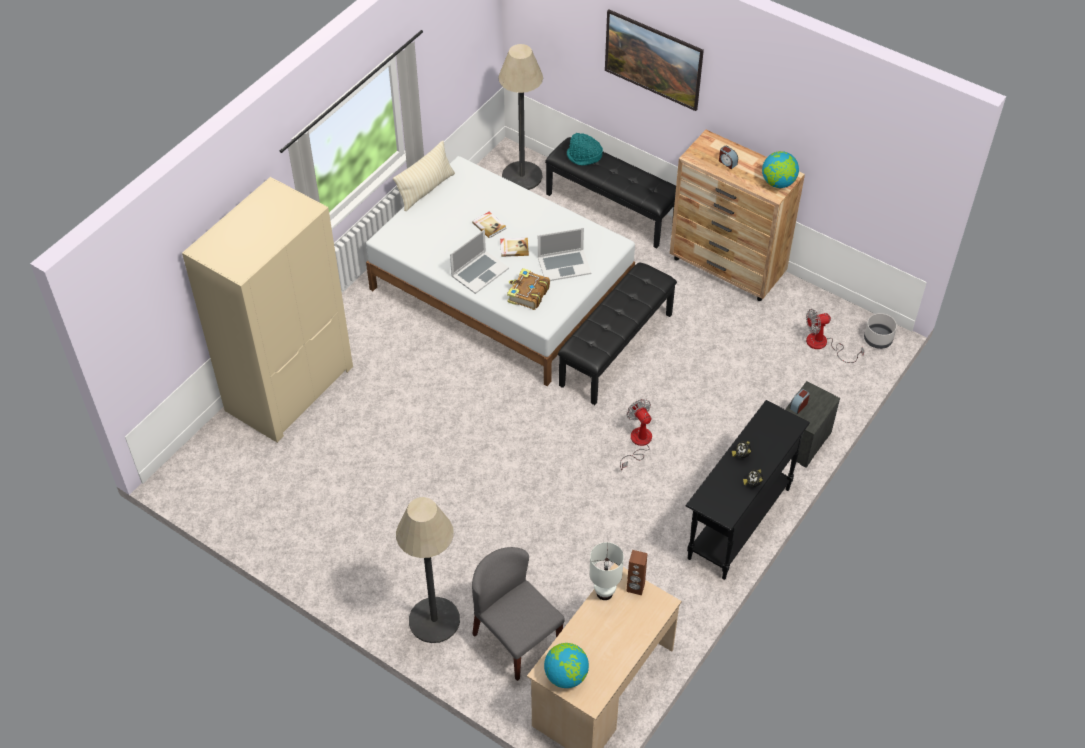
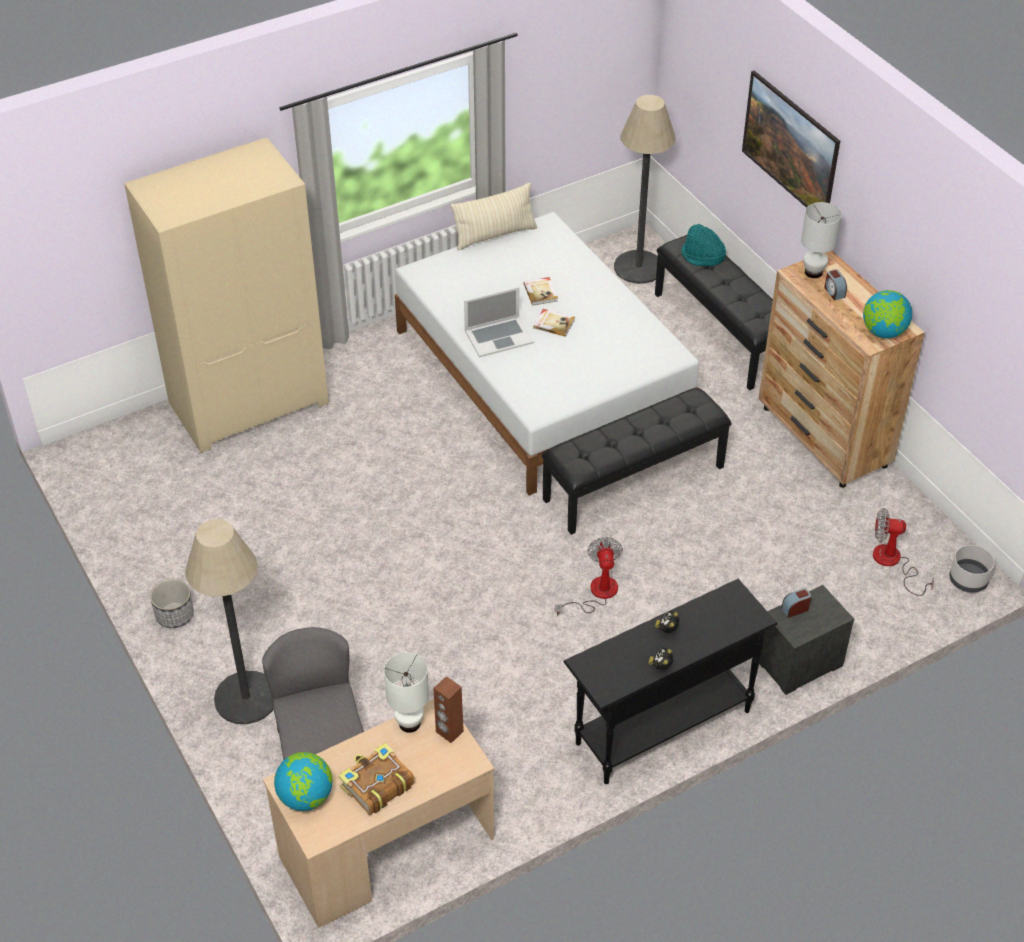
camera: 25 degrees right, 5 degrees down
(339, 579) = (174, 615): none -> planter
(527, 294) = (537, 376): book -> book (376, 785)
(564, 265) = (599, 359): laptop -> none
(704, 151) = (813, 272): none -> white table lamp

